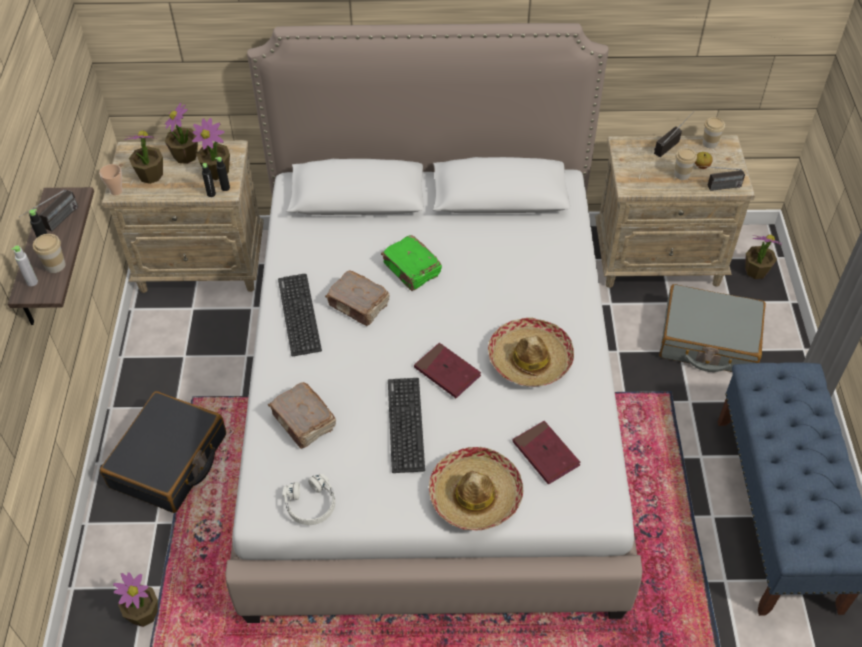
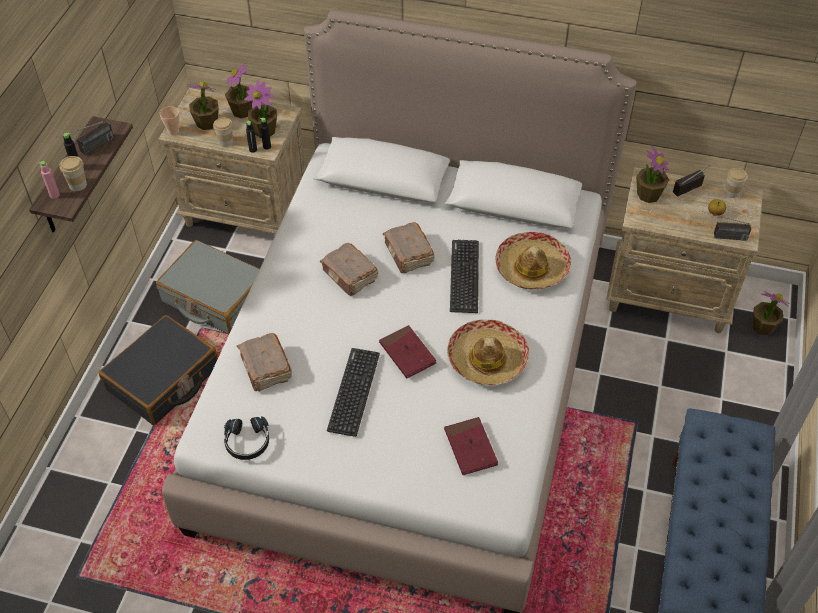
camera: 15 degrees right, 0 degrees up
(32, 282) = (54, 195): grey bottle -> pink bottle
(143, 613) = (101, 504): potted plant -> potted plant (648, 194)
(299, 314) = (295, 273): keyboard -> keyboard (464, 276)
(311, 505) = (247, 442): white headphones -> black headphones
(412, 270) = (408, 254): green book -> brown book
(475, 495) = (393, 469): hat -> hat (531, 268)
(682, 174) = (692, 217): cup -> cup (225, 142)
(708, 340) = (691, 383): grey suitcase -> grey suitcase (214, 297)

